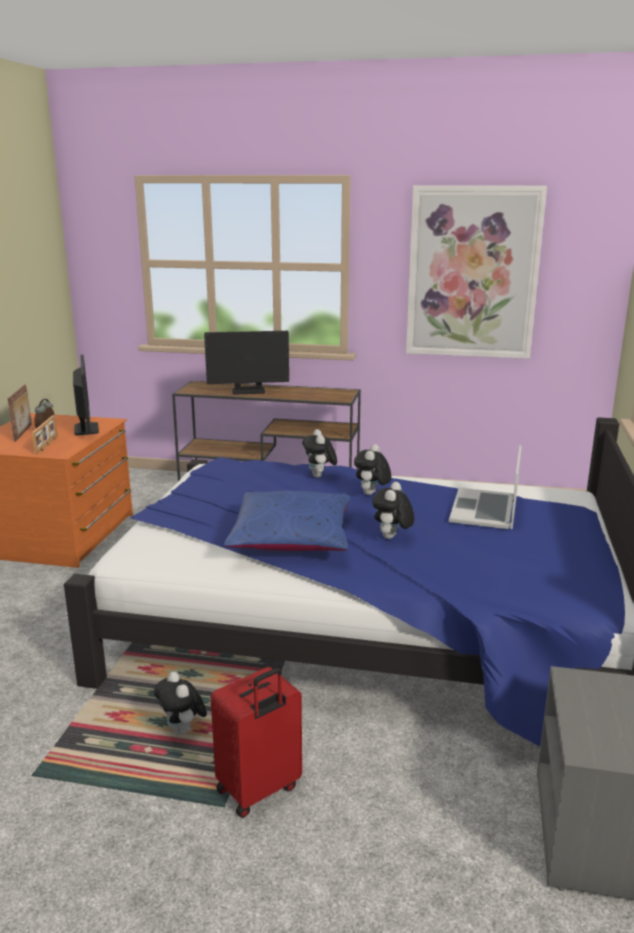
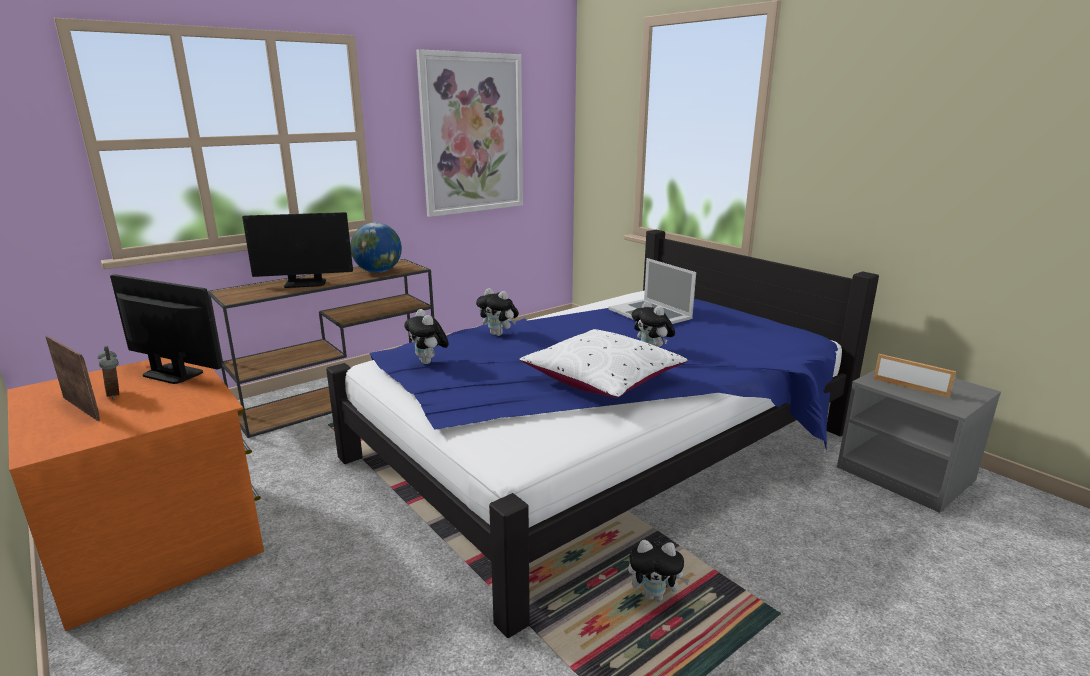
camera: 50 degrees left, 0 degrees up
(47, 445) = (167, 405): picture frame -> picture frame (910, 387)
(248, 391) = (305, 283): monitor -> monitor turned 45 degrees clockwise
(259, 790) = (771, 586): red suitcase -> none
(291, 539) = (602, 380): blue pillow -> white pillow
(313, 395) = (378, 272): none -> globe
(371, 494) = (569, 331): plush toy -> plush toy (429, 362)

